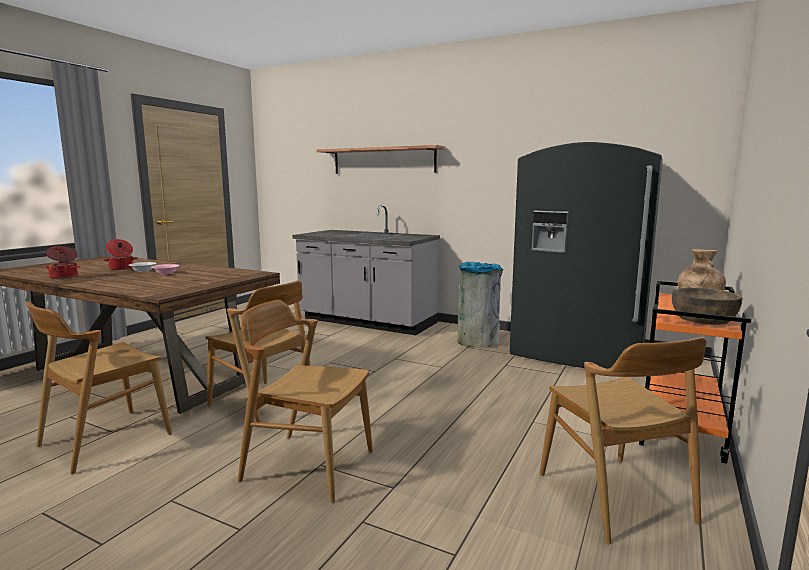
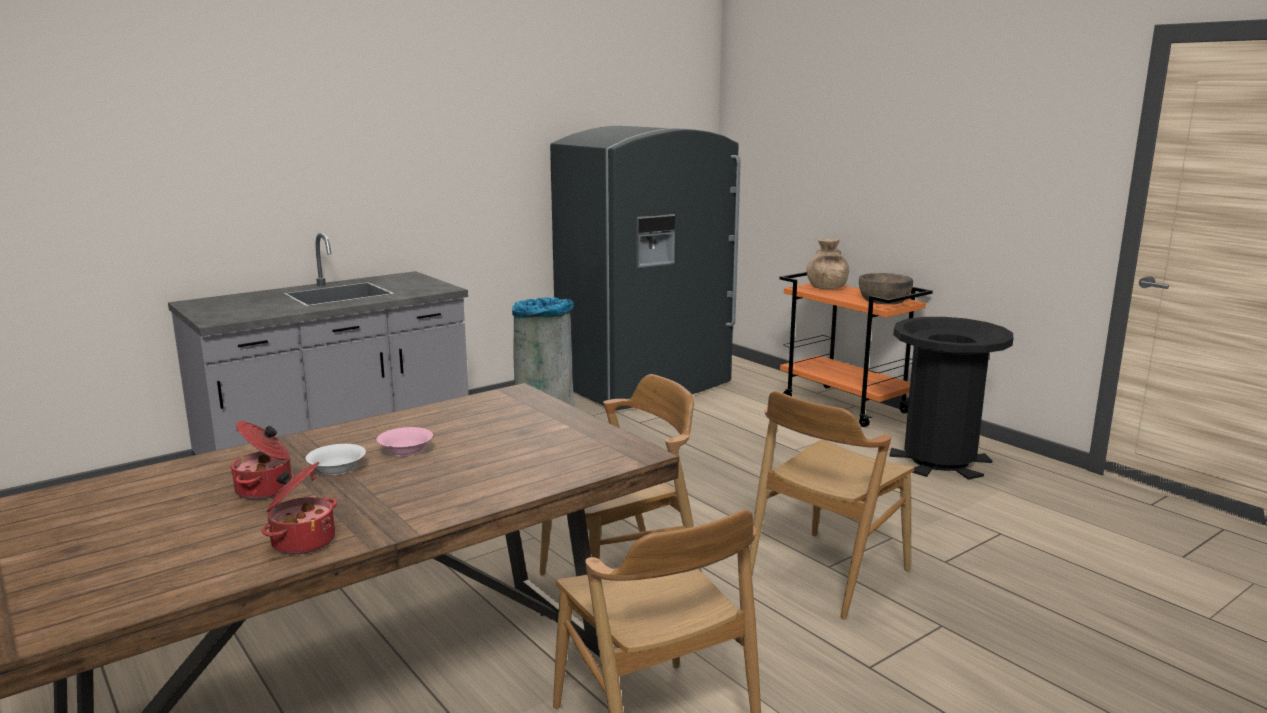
camera: 65 degrees left, 5 degrees up
(383, 161) = (285, 147): shelf -> none
(614, 497) = (939, 460): brown chair -> black trash can

